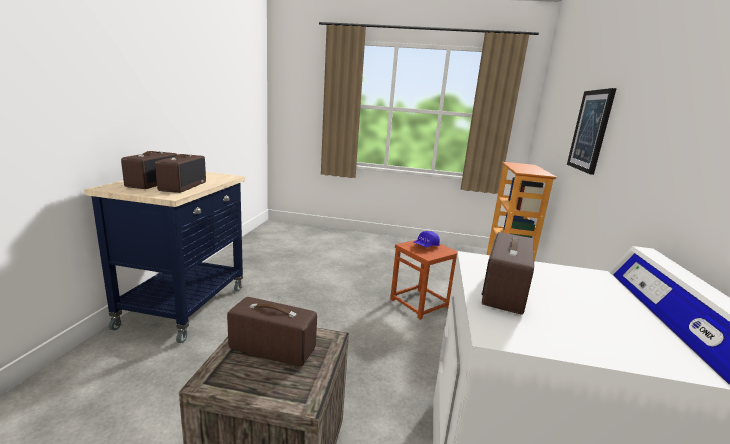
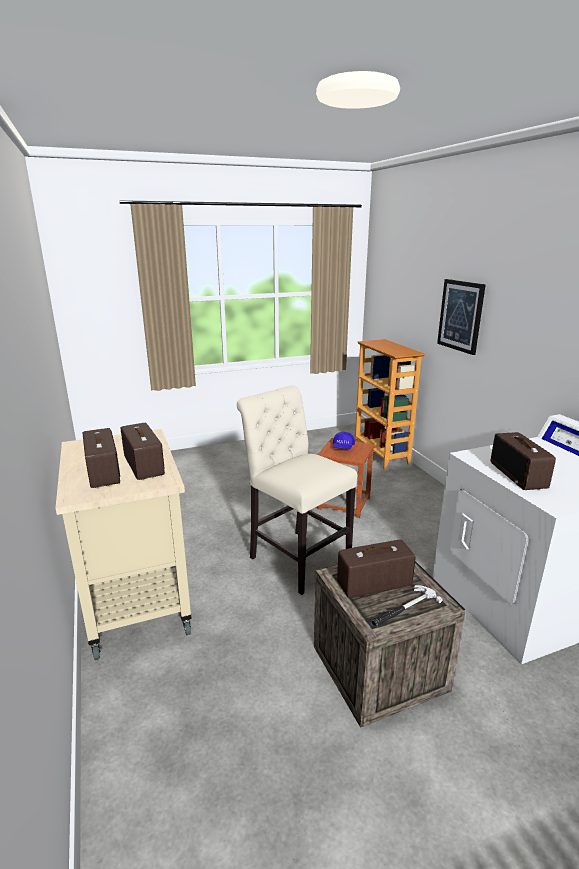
camera: 30 degrees left, 5 degrees up
(184, 306) = (136, 601): blue cart -> beige cart
(258, 383) = (403, 609): none -> hammer
(325, 327) = (296, 557): none -> beige stool

